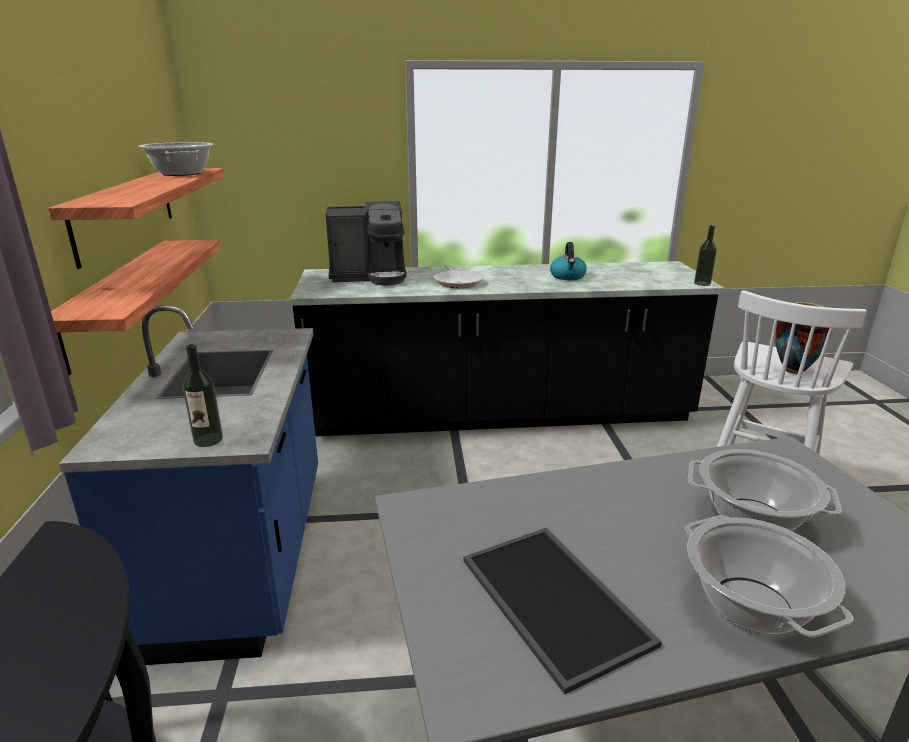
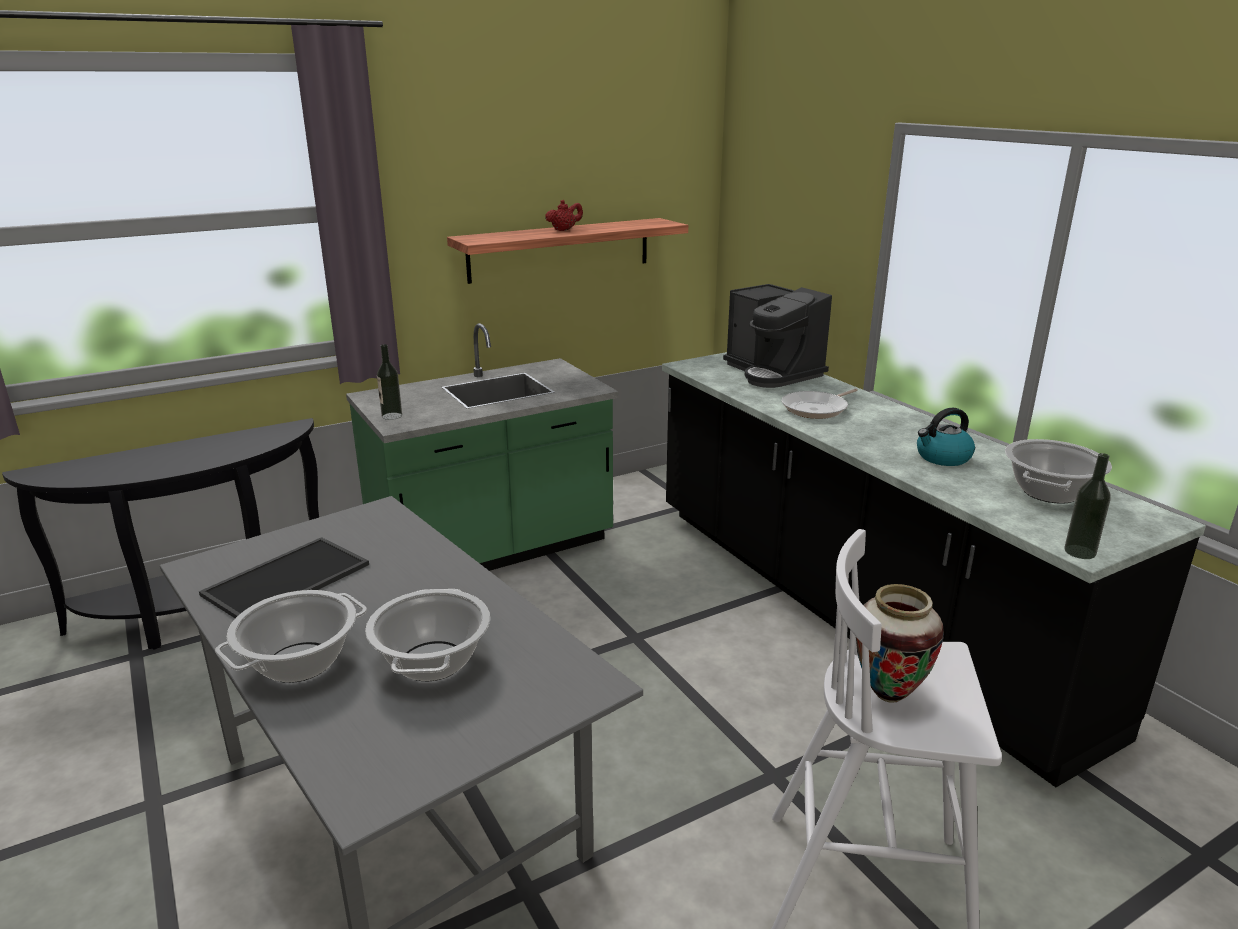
camera: 65 degrees right, 0 degrees up
(119, 299) = (519, 316): shelf -> none
(147, 184) = (564, 230): none -> red teapot
(182, 173) = (633, 224): cooking pot -> cooking pot (1050, 492)
(245, 556) = (493, 550): blue counter -> green counter

